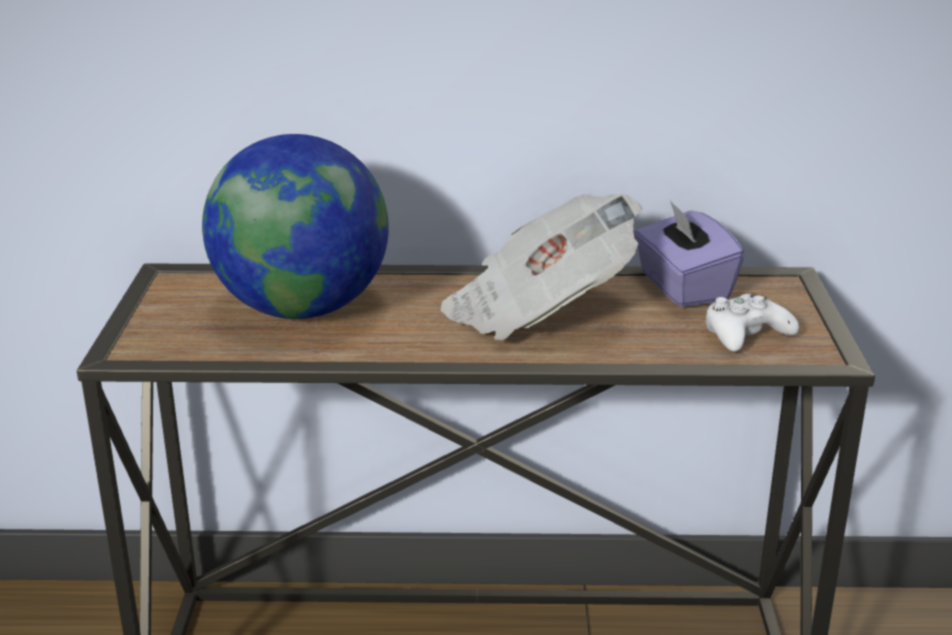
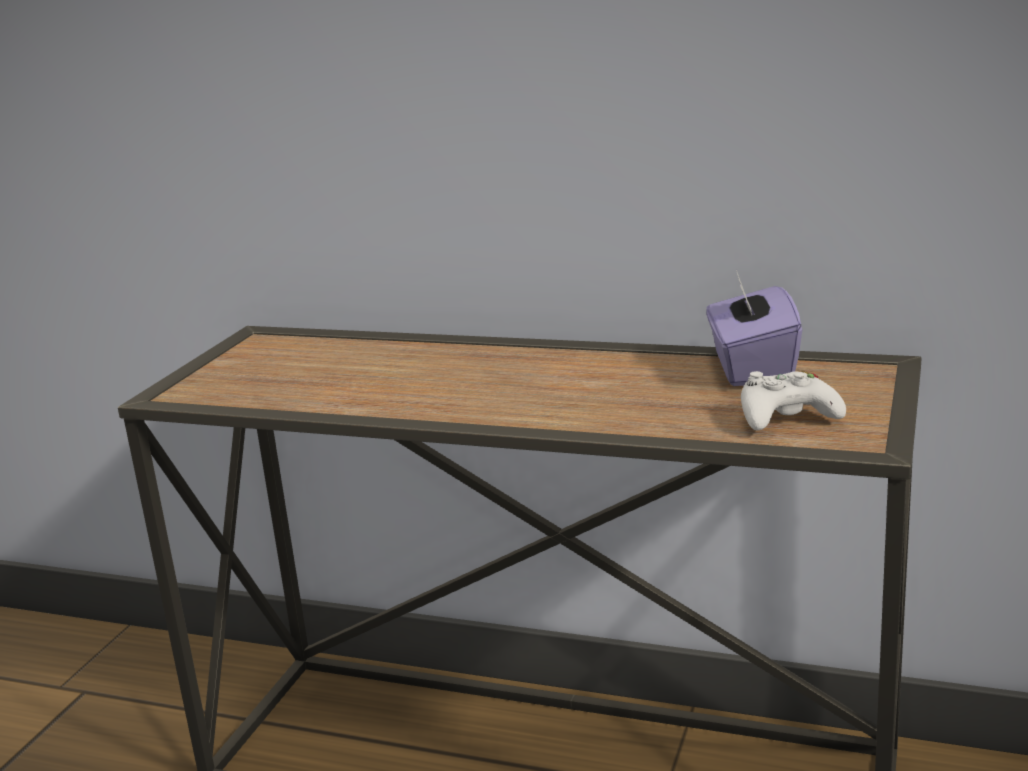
camera: 20 degrees right, 5 degrees down
(302, 309) = (352, 369): globe -> none
(538, 311) = (579, 383): newspaper -> none

